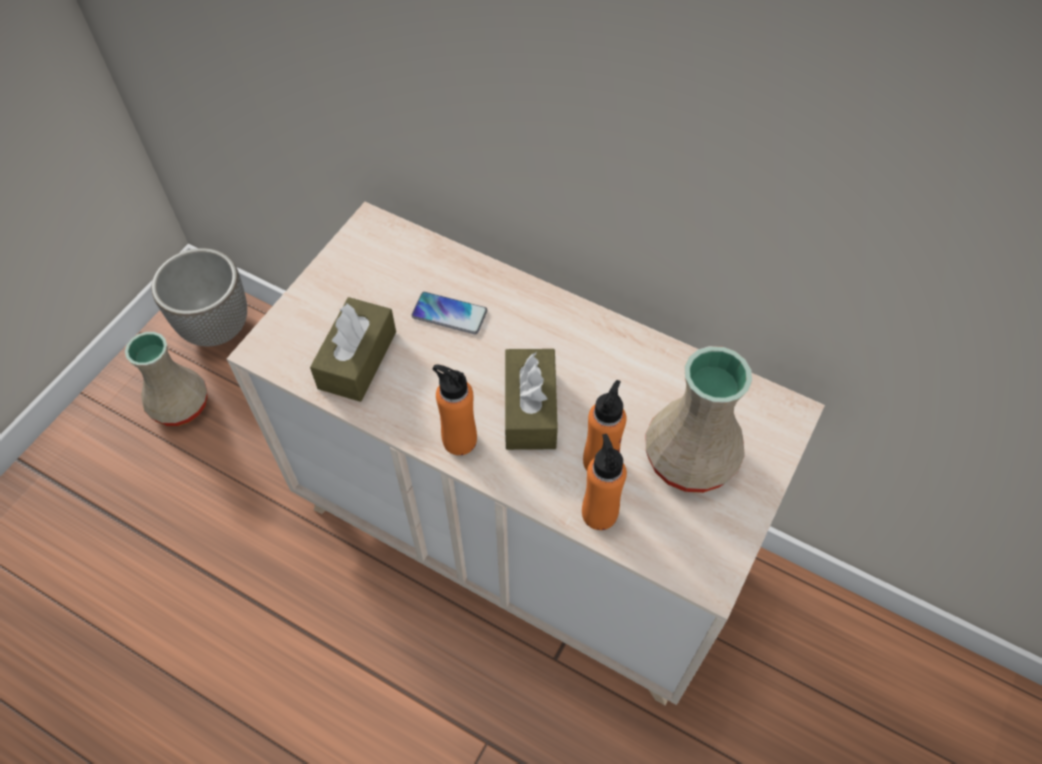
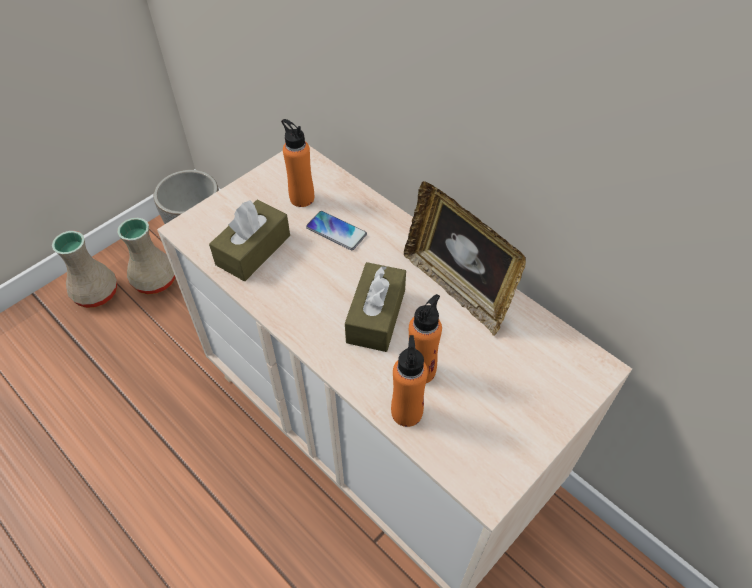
camera: 15 degrees right, 5 degrees down
(459, 440) = (311, 327): orange bottle -> orange bottle (302, 198)
(611, 353) = (457, 287): none -> picture frame
(688, 456) = (497, 383): beige vase -> beige vase (96, 292)

